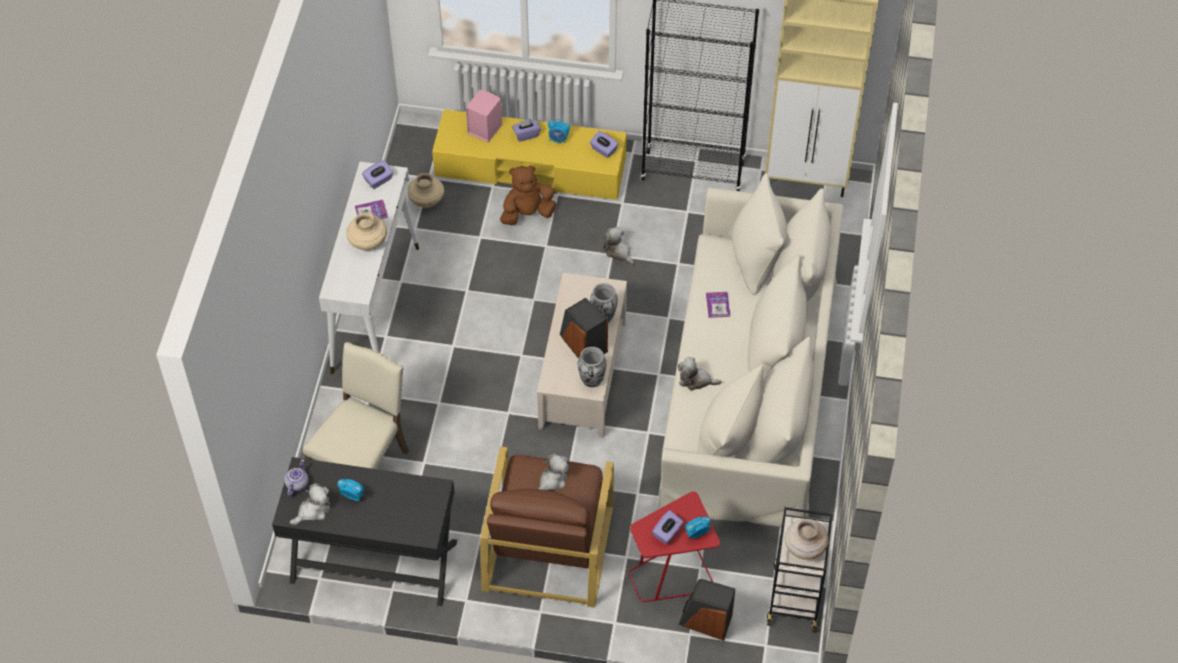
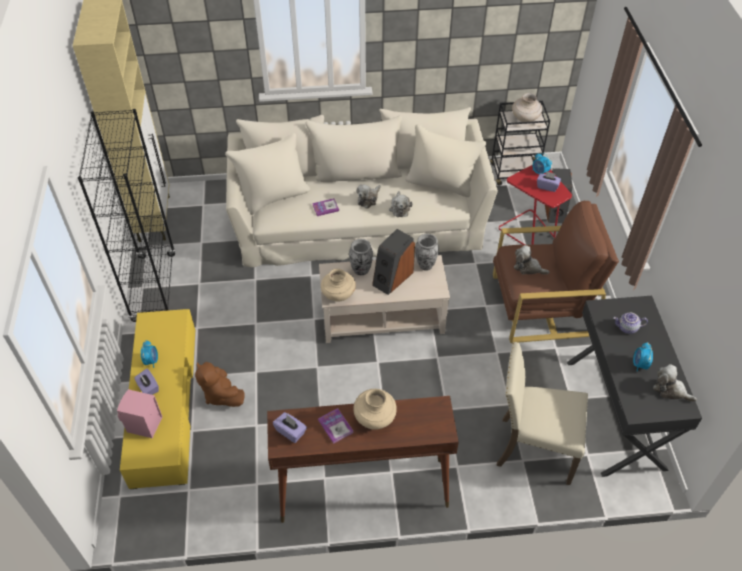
camera: 105 degrees left, 5 degrees down
(297, 484) = (652, 411): teapot -> teapot (627, 328)
(375, 308) = (362, 490): white console table -> brown console table
(426, 200) = (219, 483): beige vase -> beige vase (338, 295)
(603, 150) = (161, 324): purple tissue box -> none
(618, 252) = (251, 319): plush toy -> plush toy (368, 199)

